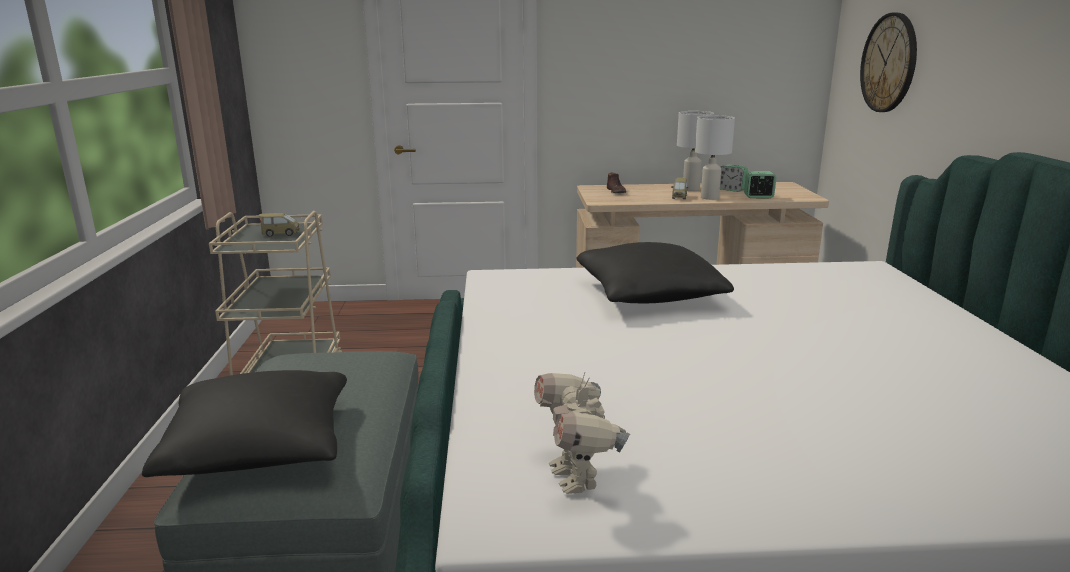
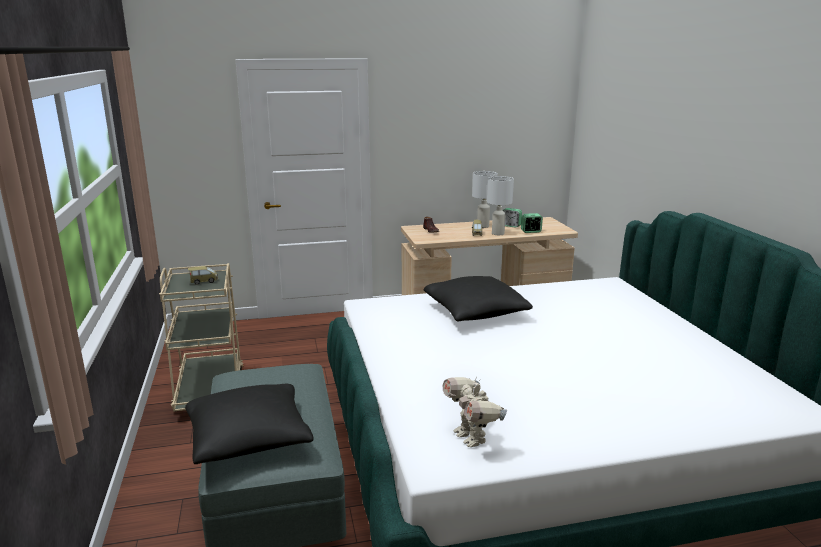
camera: 10 degrees left, 0 degrees up
(889, 63) = (613, 141): wall clock -> none

